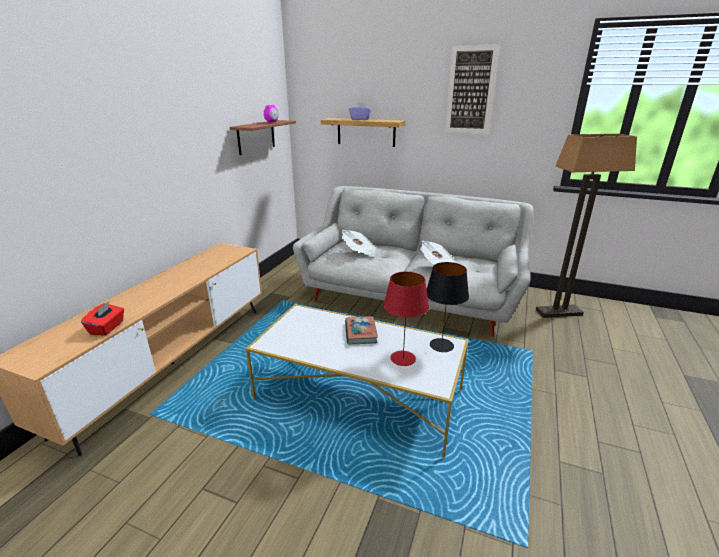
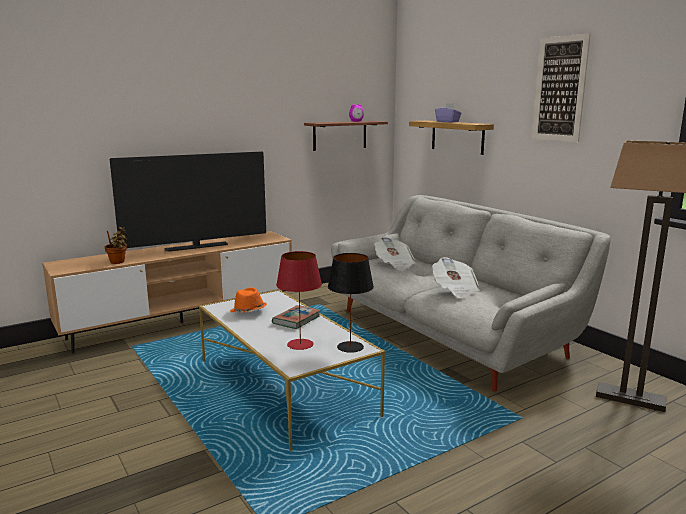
camera: 35 degrees right, 10 degrees down
(107, 328) = (118, 262): red tissue box -> potted plant
(173, 280) = (196, 247): none -> television
(305, 338) = (248, 311): none -> orange hat

